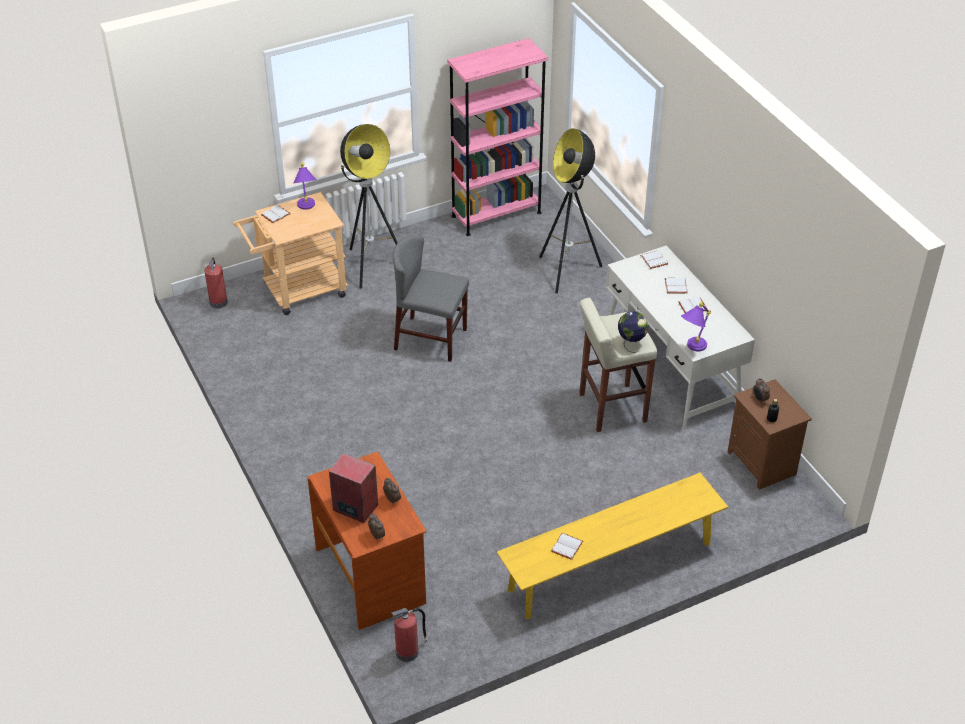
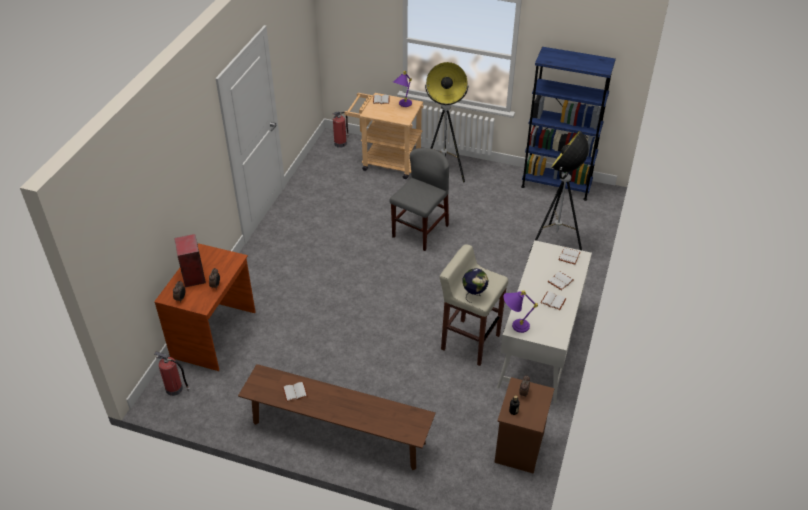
camera: 45 degrees right, 0 degrees up
(431, 339) = (420, 231): grey chair -> grey chair turned 60 degrees clockwise
(496, 214) = (556, 185): pink bookcase -> blue bookcase
(610, 566) = (338, 433): yellow bench -> brown bench

